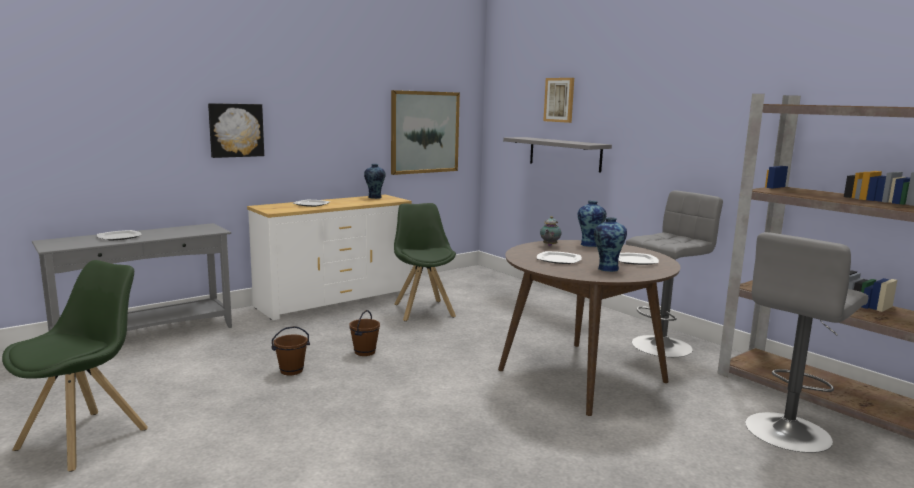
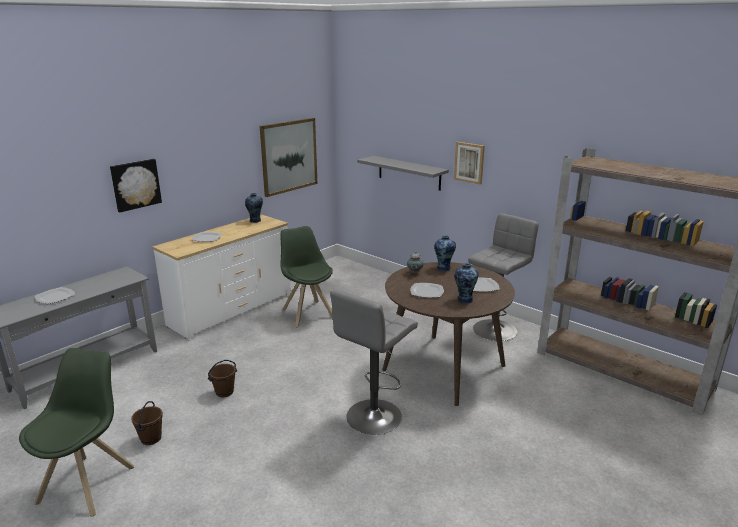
camera: 10 degrees left, 10 degrees up
(364, 352) = (275, 365): brown bucket -> brown bucket (150, 438)
(559, 100) = (402, 128): picture -> picture (469, 162)
(786, 432) = (588, 401): grey stool -> grey stool (373, 417)

